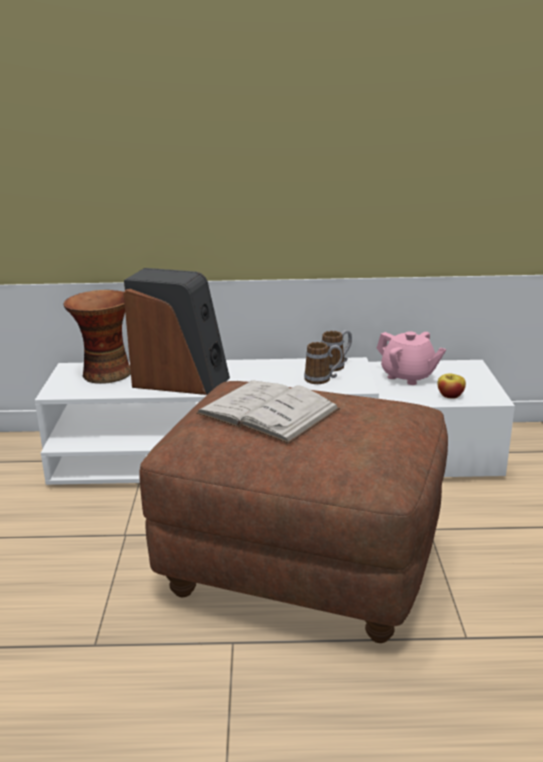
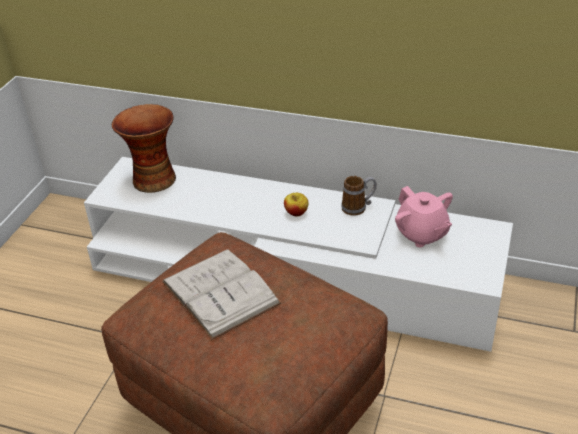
camera: 20 degrees right, 15 degrees up
(181, 381) = (210, 202): speaker -> none
(323, 379) = (335, 225): mug -> none
(450, 396) = (445, 270): apple -> apple (296, 212)

